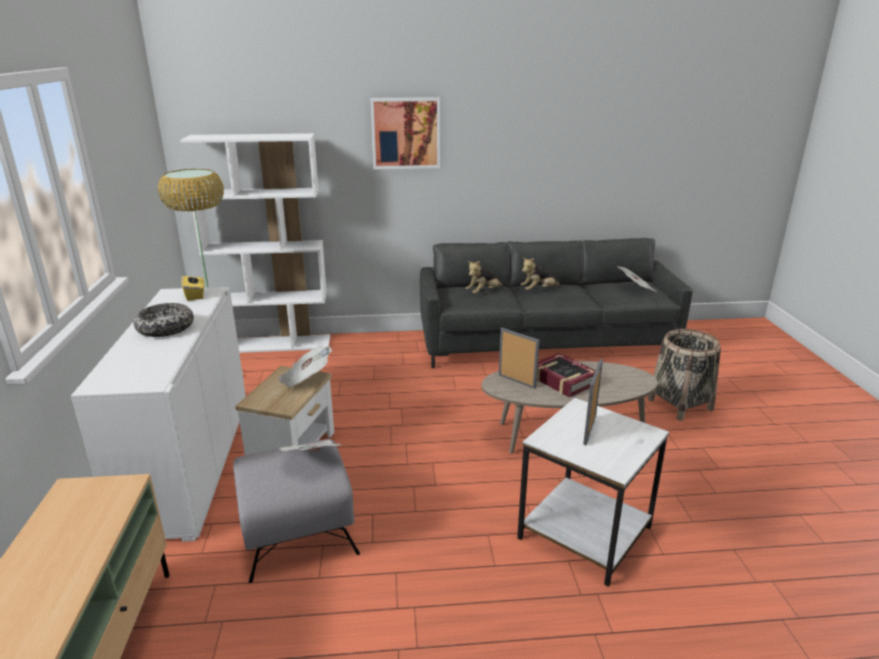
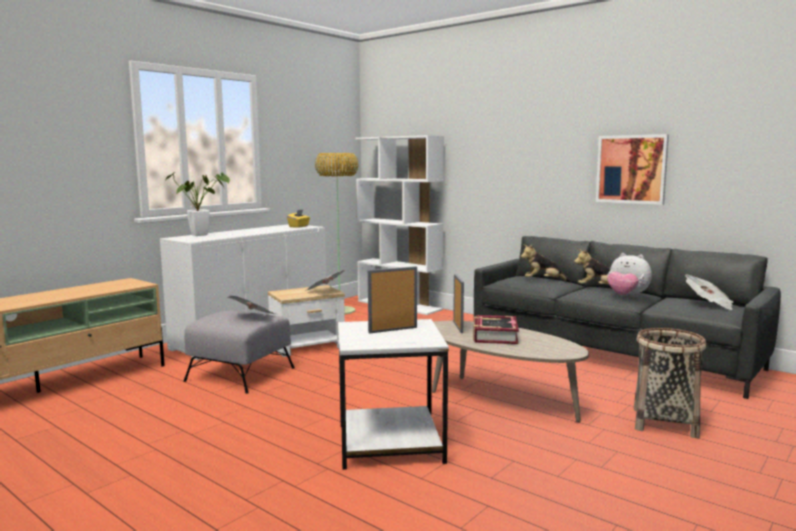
camera: 45 degrees right, 15 degrees down
(118, 361) = (203, 235): none -> potted plant
(165, 328) = (251, 231): bowl -> none
(405, 133) = (511, 135): picture -> picture (631, 169)
(575, 295) = (626, 296): none -> plush toy

